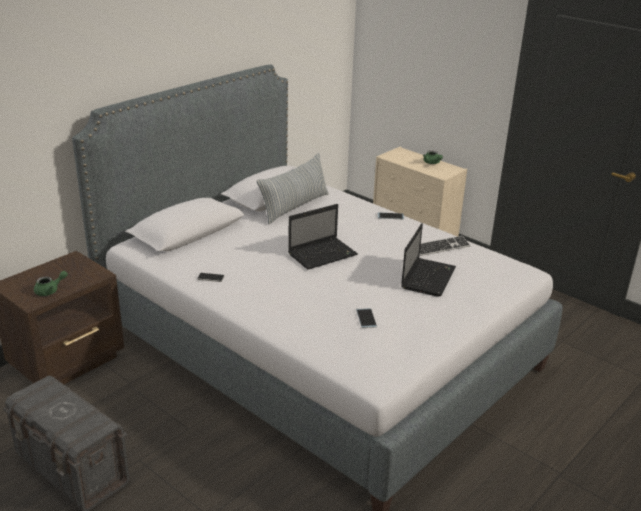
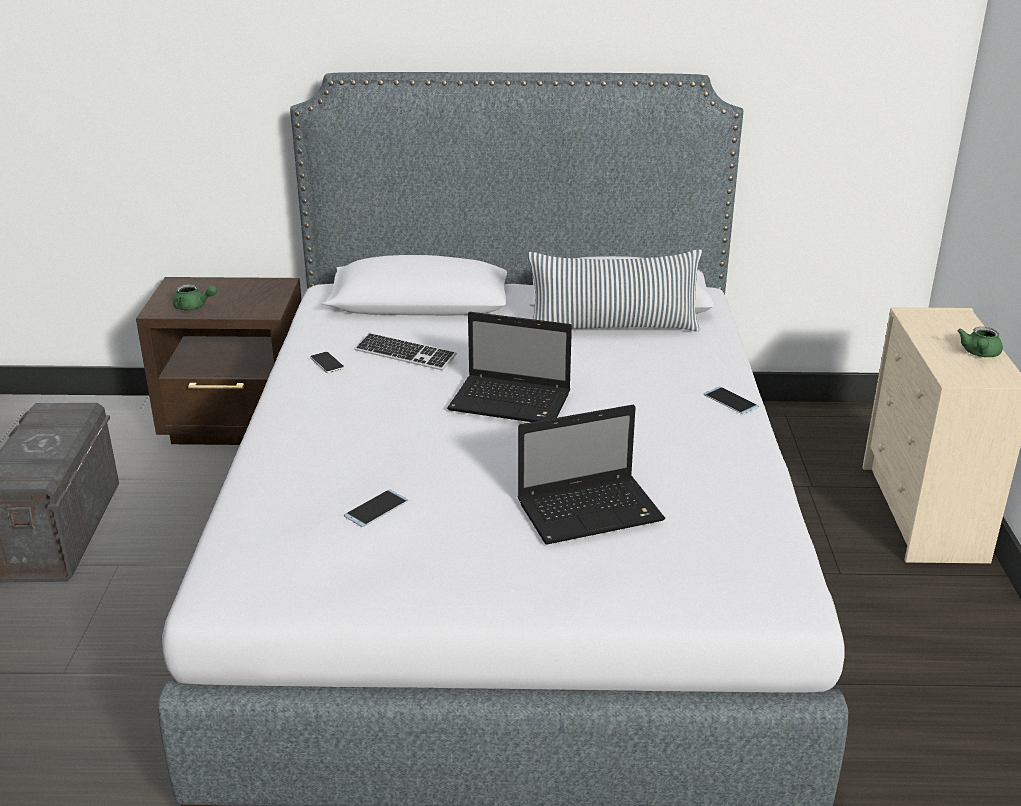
camera: 50 degrees right, 0 degrees up
(441, 247) = (713, 482): keyboard -> keyboard (405, 354)

